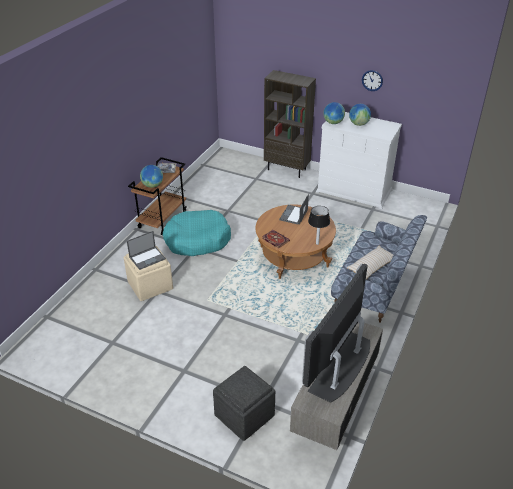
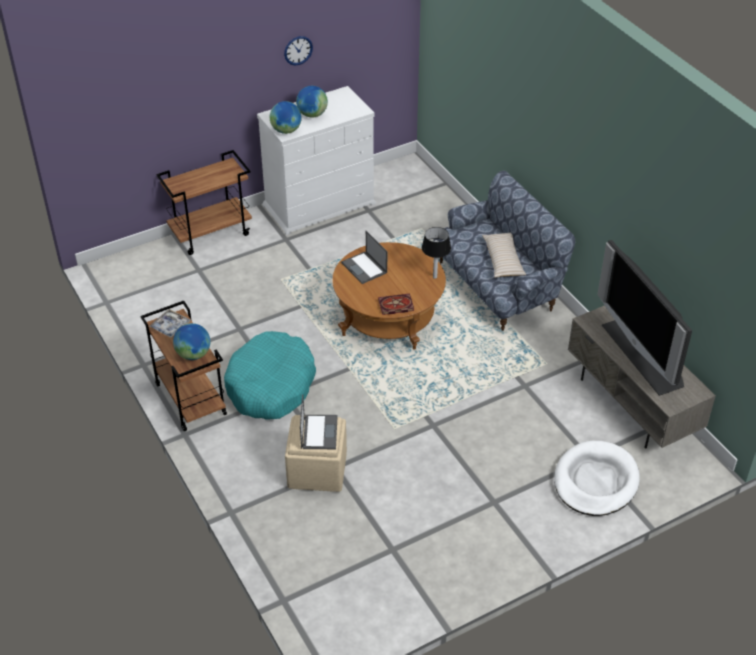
camera: 55 degrees left, 5 degrees up
(243, 415) = (595, 481): grey ottoman -> white dog bed
(287, 169) = (211, 233): brown bookcase -> brown cart

